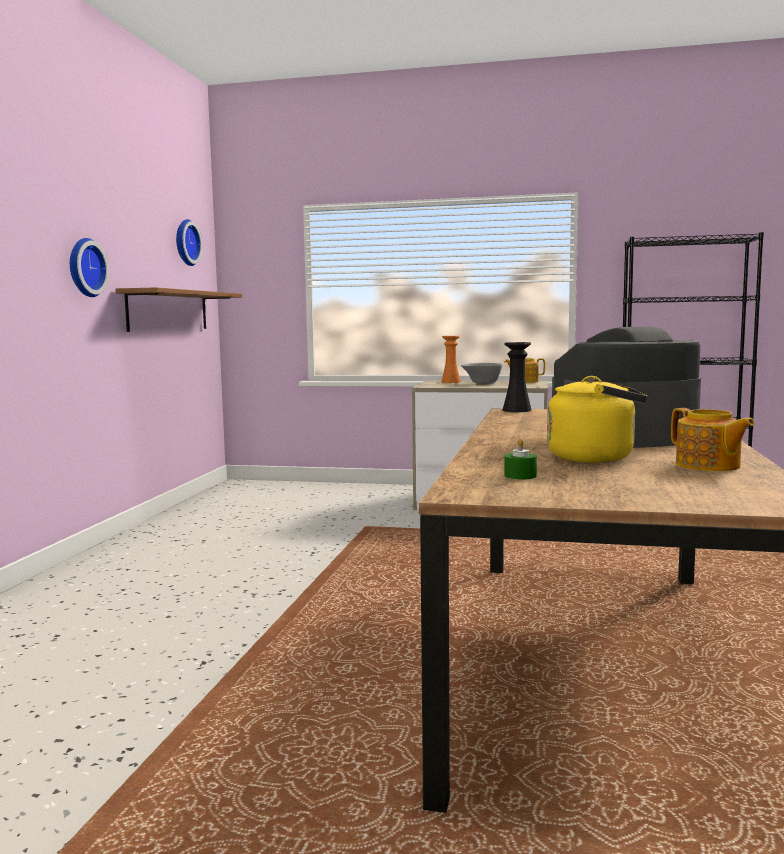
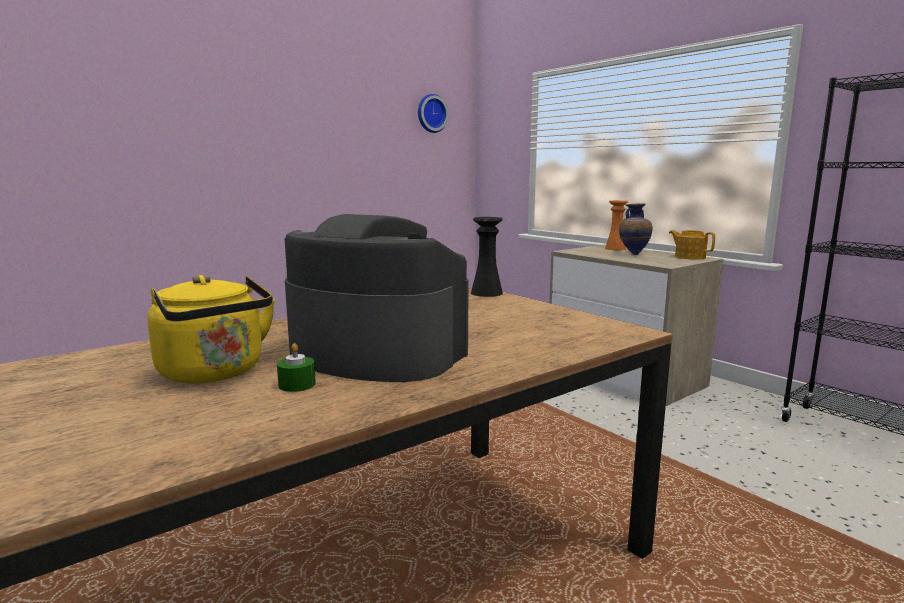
camera: 40 degrees right, 5 degrees up
(84, 267) = (299, 138): wall clock -> none
(168, 311) = (403, 170): brown shelf -> none
(481, 383) = (633, 254): grey bowl -> vase
(520, 476) = (67, 375): green candle -> green candle (297, 384)
(708, 466) = (215, 424): teapot -> none

